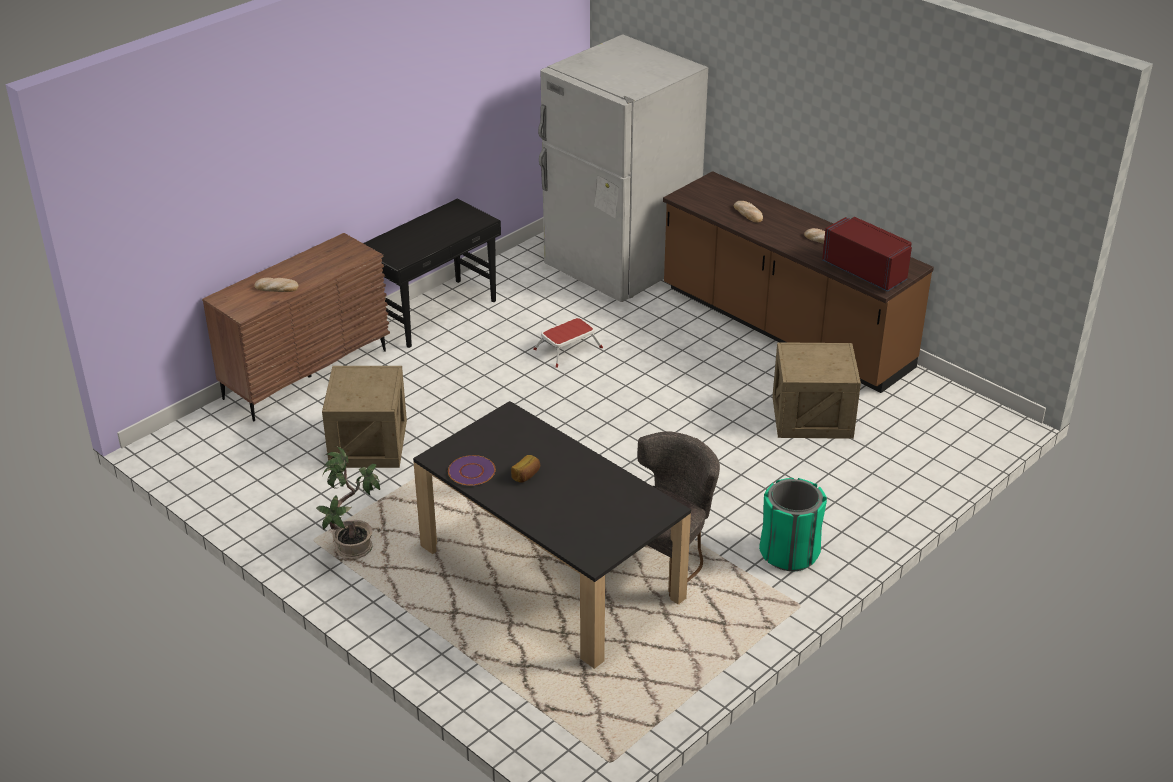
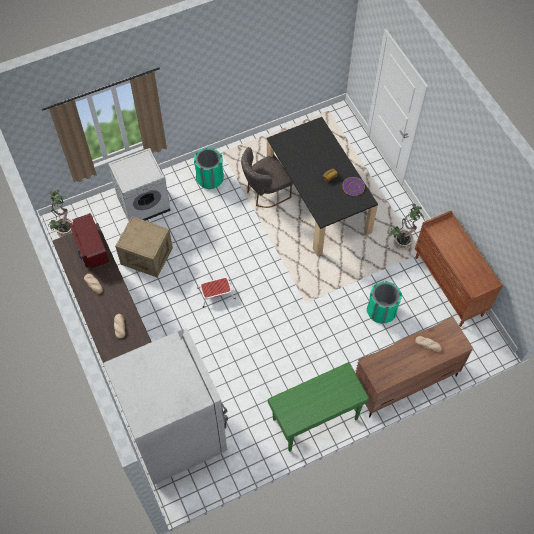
camera: 160 degrees left, 25 degrees up
(249, 504) = (448, 286): none -> brown cabinet
(368, 444) = (381, 311): crate -> green trash can
(434, 313) = (314, 420): black console table -> green console table
(567, 348) = (247, 356): red step ladder -> red step ladder (216, 293)
(877, 481) = (144, 205): none -> white washing machine
(979, 416) = (64, 229): none -> potted plant

